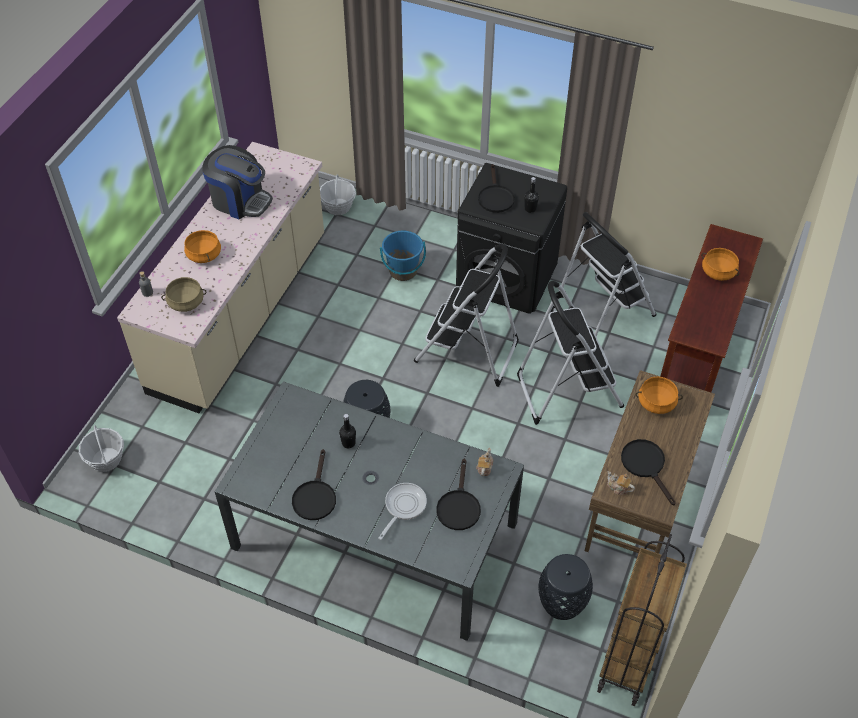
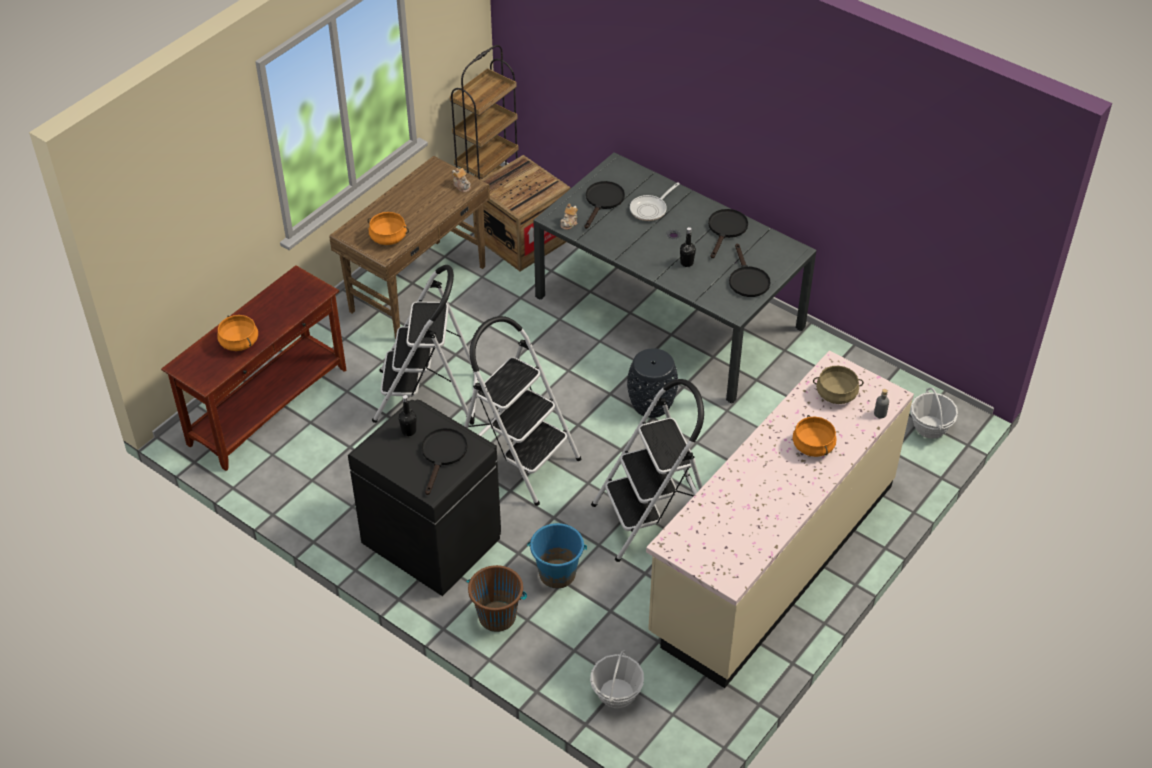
camera: 165 degrees left, 5 degrees down
(240, 200) = (762, 509): coffee machine -> none
(435, 235) = (497, 616): none -> brown bucket
(562, 602) = (522, 238): black stool -> crate
(600, 315) = (347, 468): step ladder -> step ladder (657, 519)
(646, 465) = (428, 195): black frying pan -> black frying pan (747, 280)

